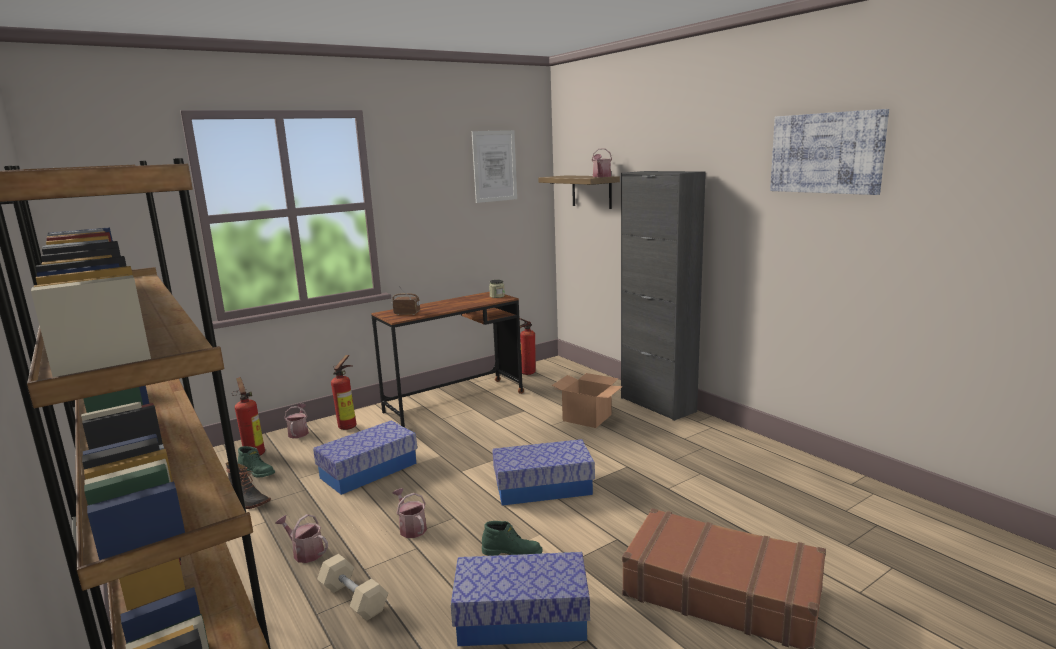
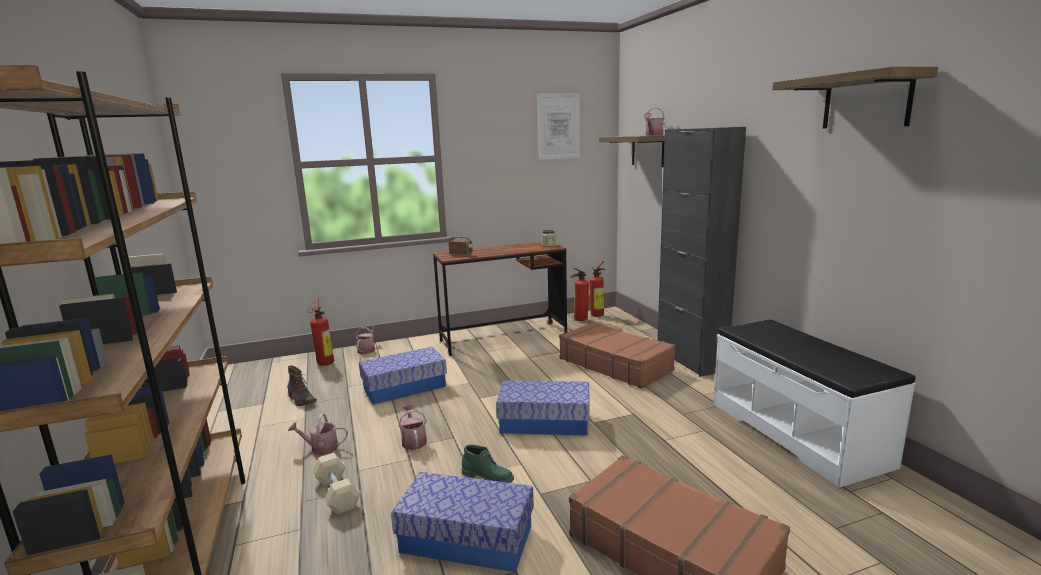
camera: 15 degrees right, 0 degrees up
(257, 472) = (320, 378): green boot -> none
(305, 552) = (321, 448): watering can -> watering can turned 45 degrees counterclockwise
(349, 426) = (408, 349): fire extinguisher -> fire extinguisher (598, 314)
(586, 418) = (615, 364): cardboard box -> brown suitcase
(781, 463) = (797, 432): none -> white bench
(826, 153) = (866, 101): picture -> shelf

